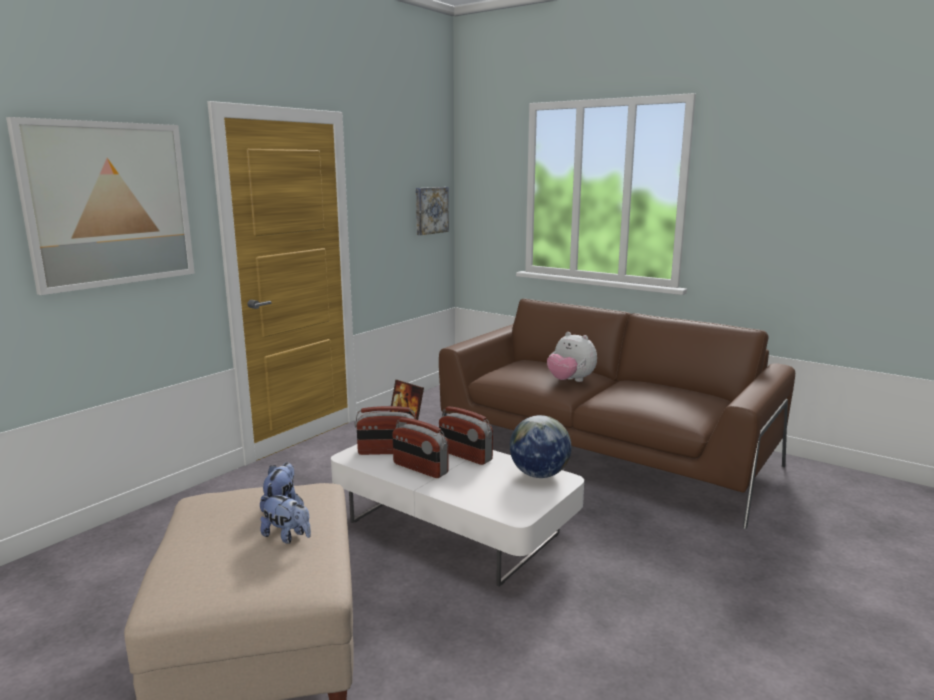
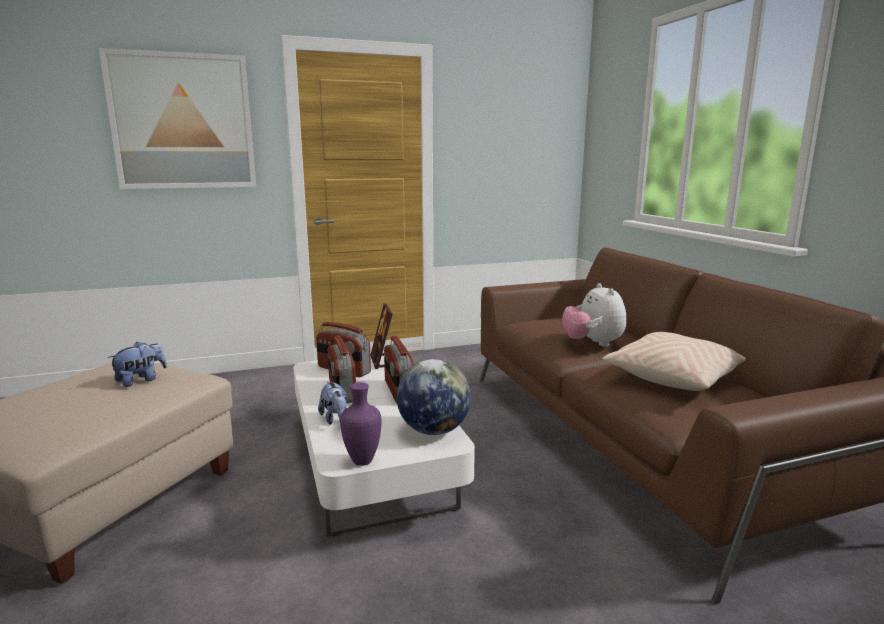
camera: 35 degrees right, 0 degrees up
(287, 536) = (93, 405): plush toy -> plush toy (335, 419)
(430, 210) = (546, 150): picture -> none
(529, 509) = (363, 460): none -> purple vase
(655, 393) = (673, 377): none -> beige pillow

